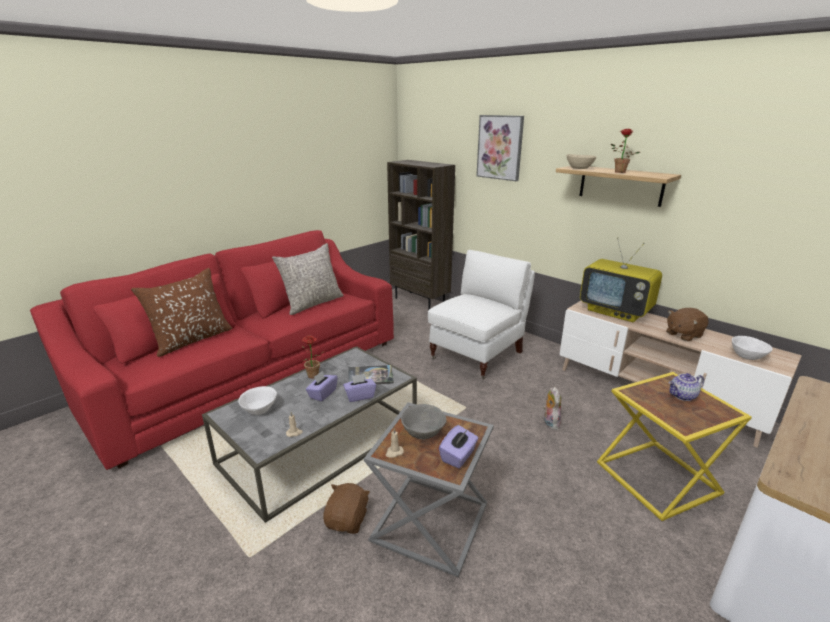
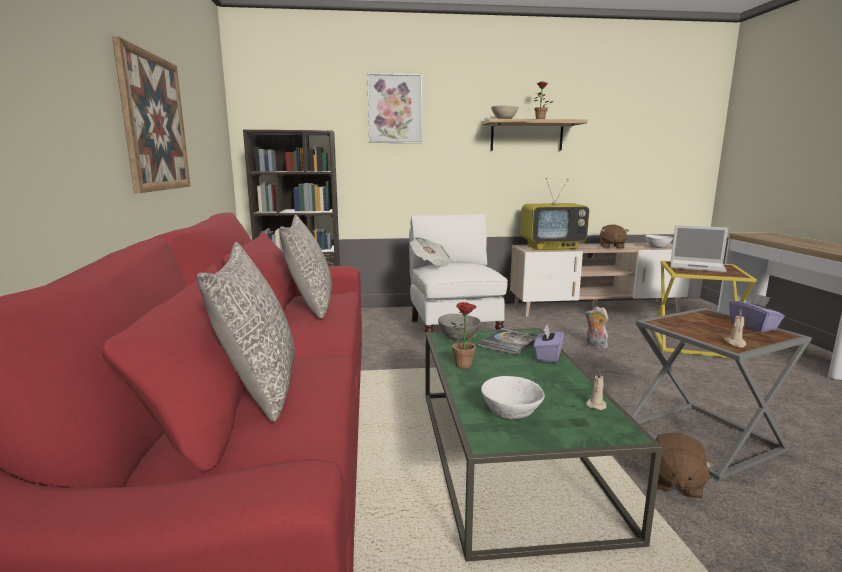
camera: 50 degrees left, 10 degrees down
(192, 340) = (260, 385): brown pillow -> grey pillow
(280, 175) = (154, 123): none -> picture
(320, 443) = (509, 455): grey coffee table -> green coffee table
(322, 394) = (518, 371): purple tissue box -> none
(347, 520) = (675, 483): brown plush toy -> brown plush toy turned 120 degrees counterclockwise
(422, 433) = (703, 328): grey bowl -> grey bowl (458, 337)
(459, 294) = (431, 263): none -> newspaper
(683, 396) = (698, 266): teapot -> laptop

